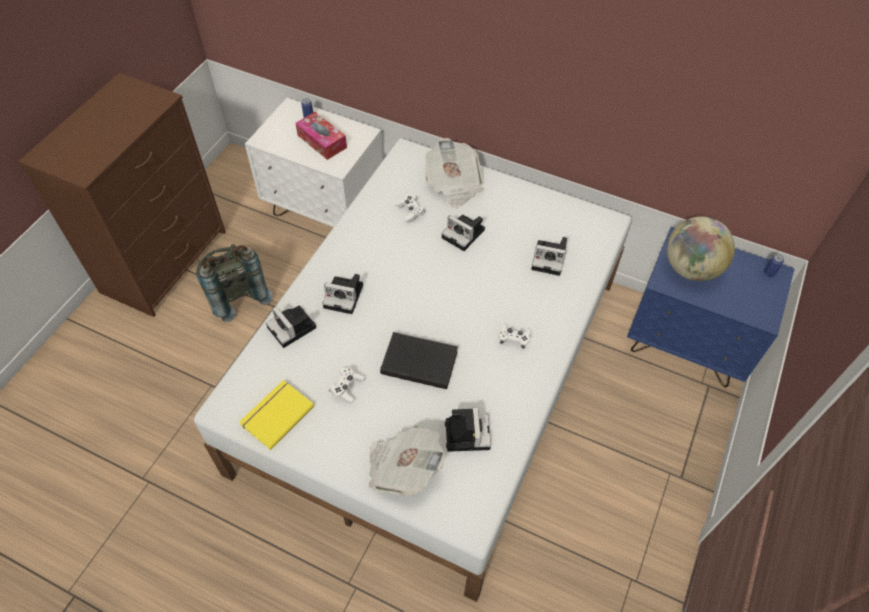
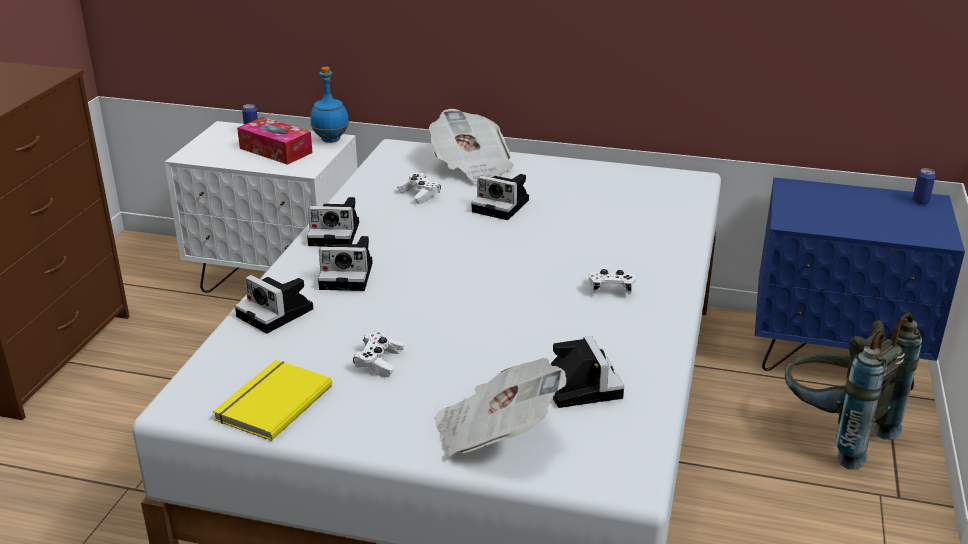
camera: 10 degrees left, 25 degrees down
(235, 295) = (154, 380): grey backpack -> grey backpack (833, 434)
(363, 133) = (331, 140): none -> blue bottle
(420, 361) = (483, 324): black book -> none
(550, 259) = (629, 215): camera -> camera (336, 234)
(690, 268) = (818, 207): globe -> none

